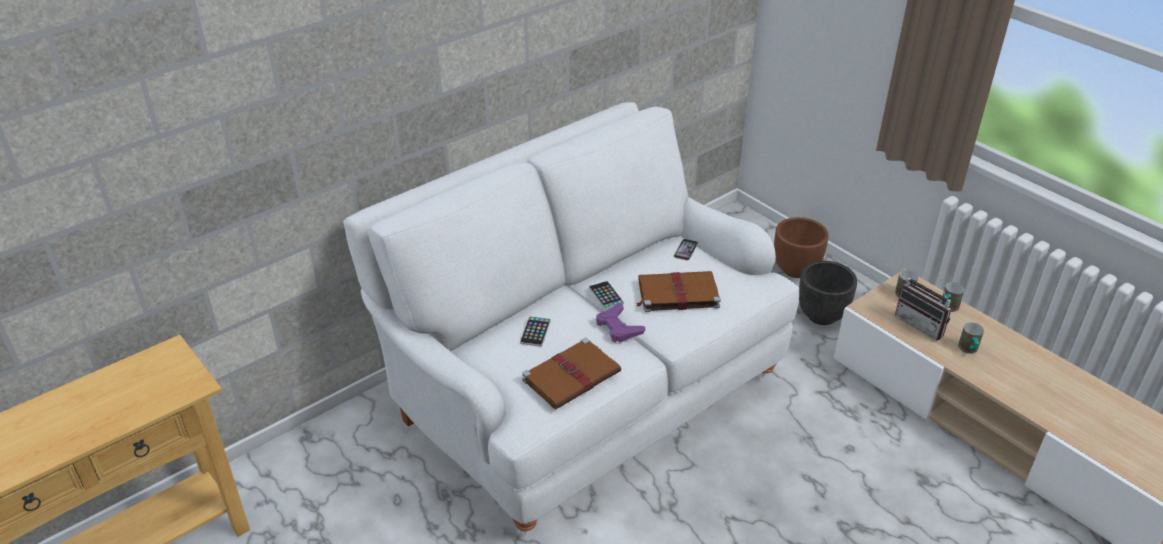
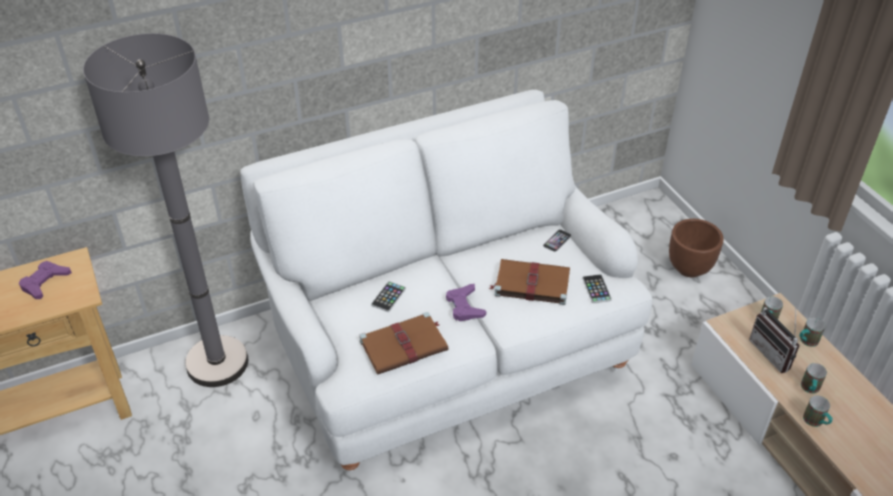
camera: 15 degrees right, 5 degrees up
(143, 380) = (45, 282): none -> purple game controller
(332, 453) = (217, 363): none -> grey floor lamp
(606, 296) = (466, 273): phone -> phone (596, 289)
(822, 316) = (697, 319): black planter -> none
(987, 379) = (816, 422): none -> mug

